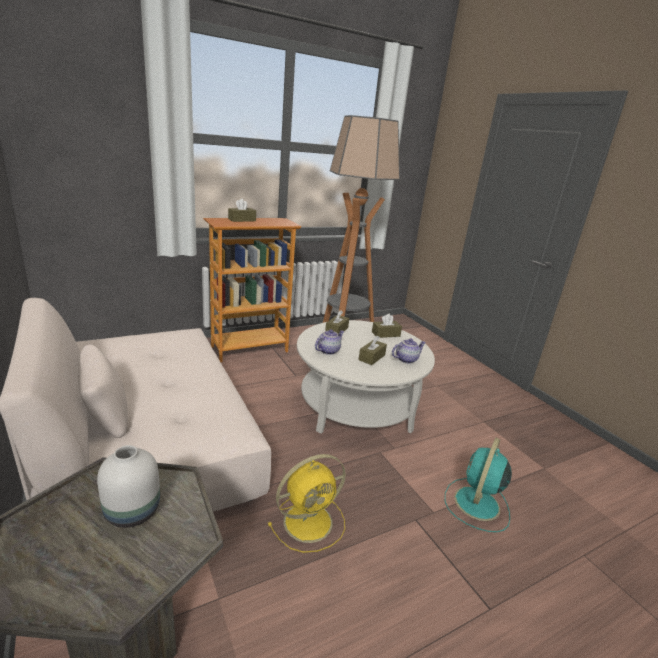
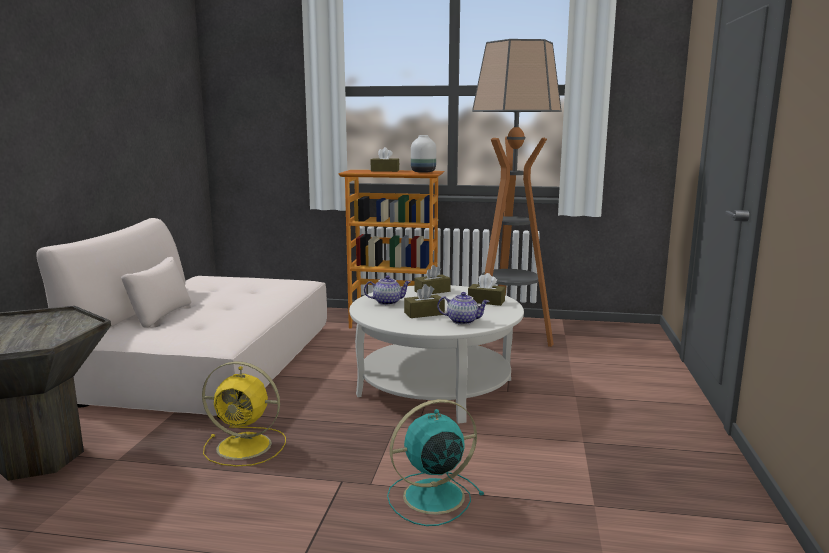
camera: 40 degrees right, 10 degrees down
(133, 512) = (43, 329): white vase -> white vase (423, 172)

